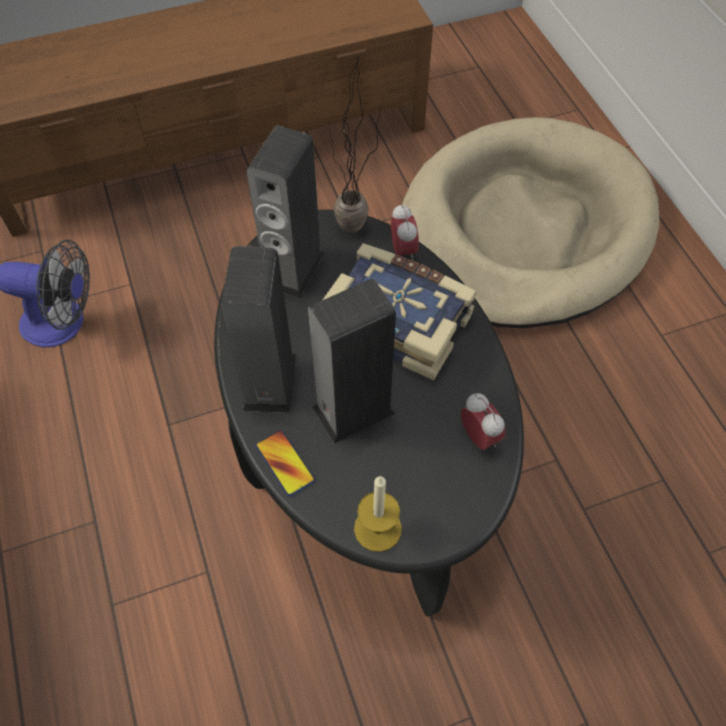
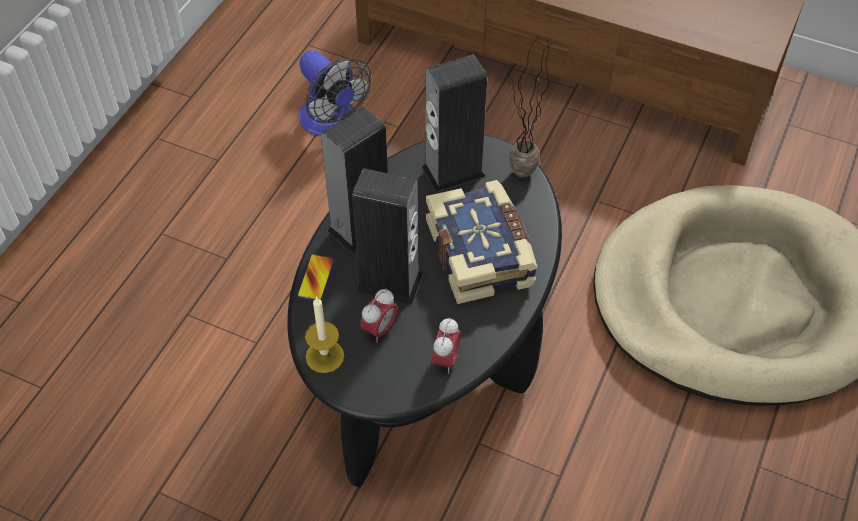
camera: 45 degrees right, 5 degrees down
(403, 251) = (539, 213): alarm clock -> alarm clock (379, 329)

